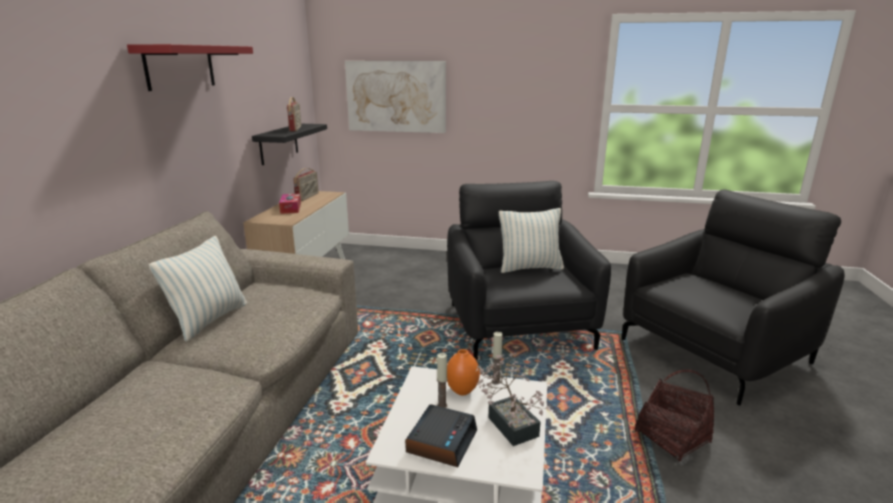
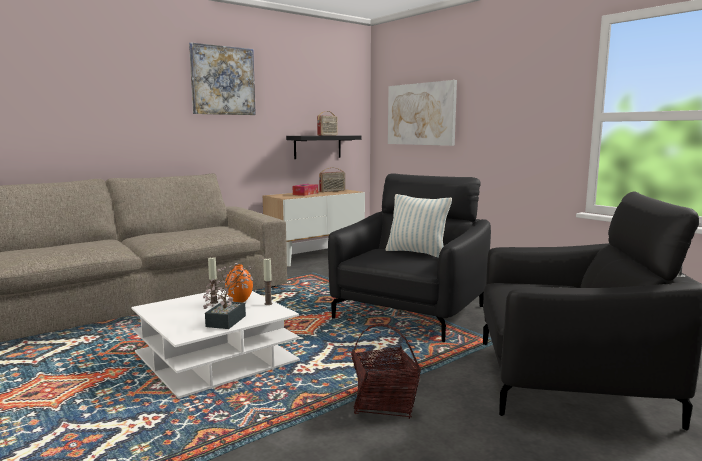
camera: 40 degrees right, 10 degrees down
(180, 67) = (223, 80): red shelf -> picture
(209, 320) = (165, 231): pillow -> none
(441, 441) = (178, 312): alarm clock -> none

